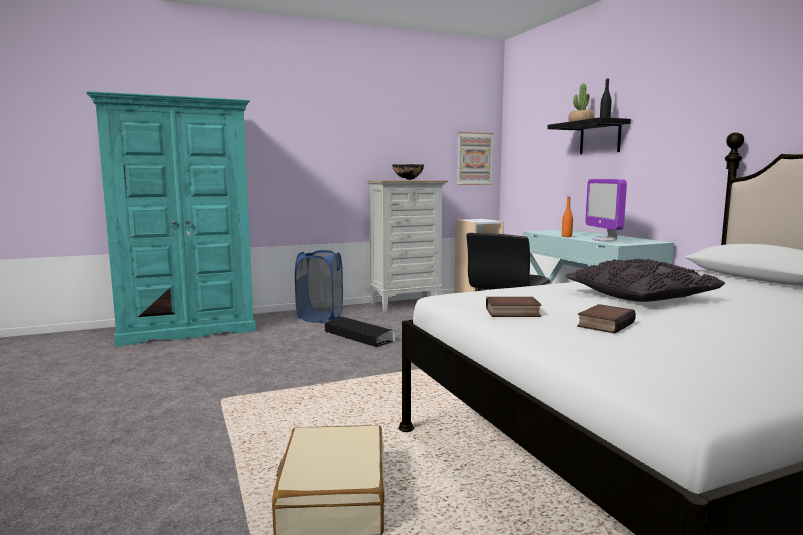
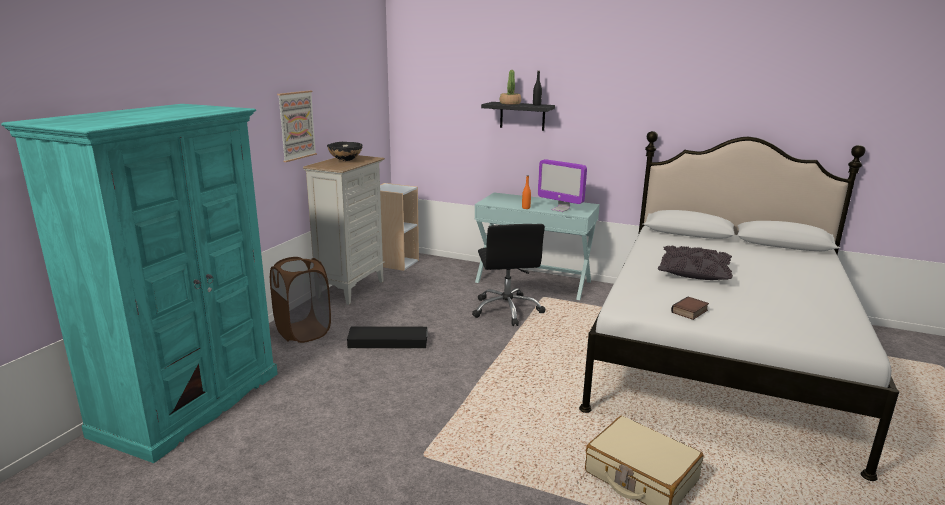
camera: 45 degrees left, 10 degrees up
(320, 317) = (303, 332): blue laundry basket -> brown laundry basket
(474, 158) = (373, 123): picture -> picture (296, 125)
(604, 324) = (737, 305): book -> none

